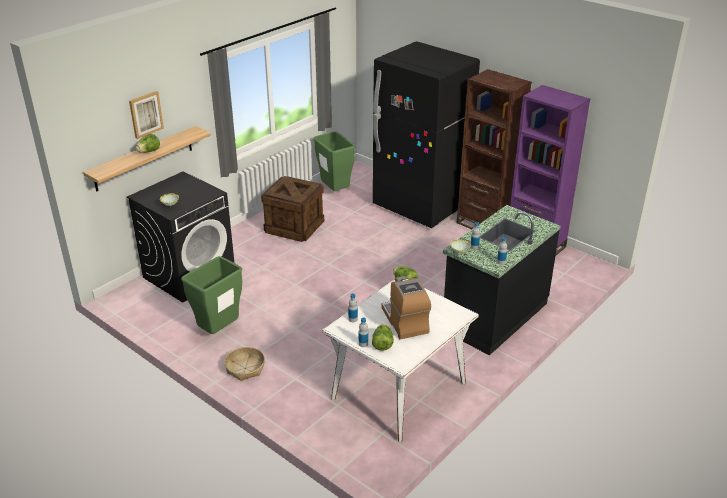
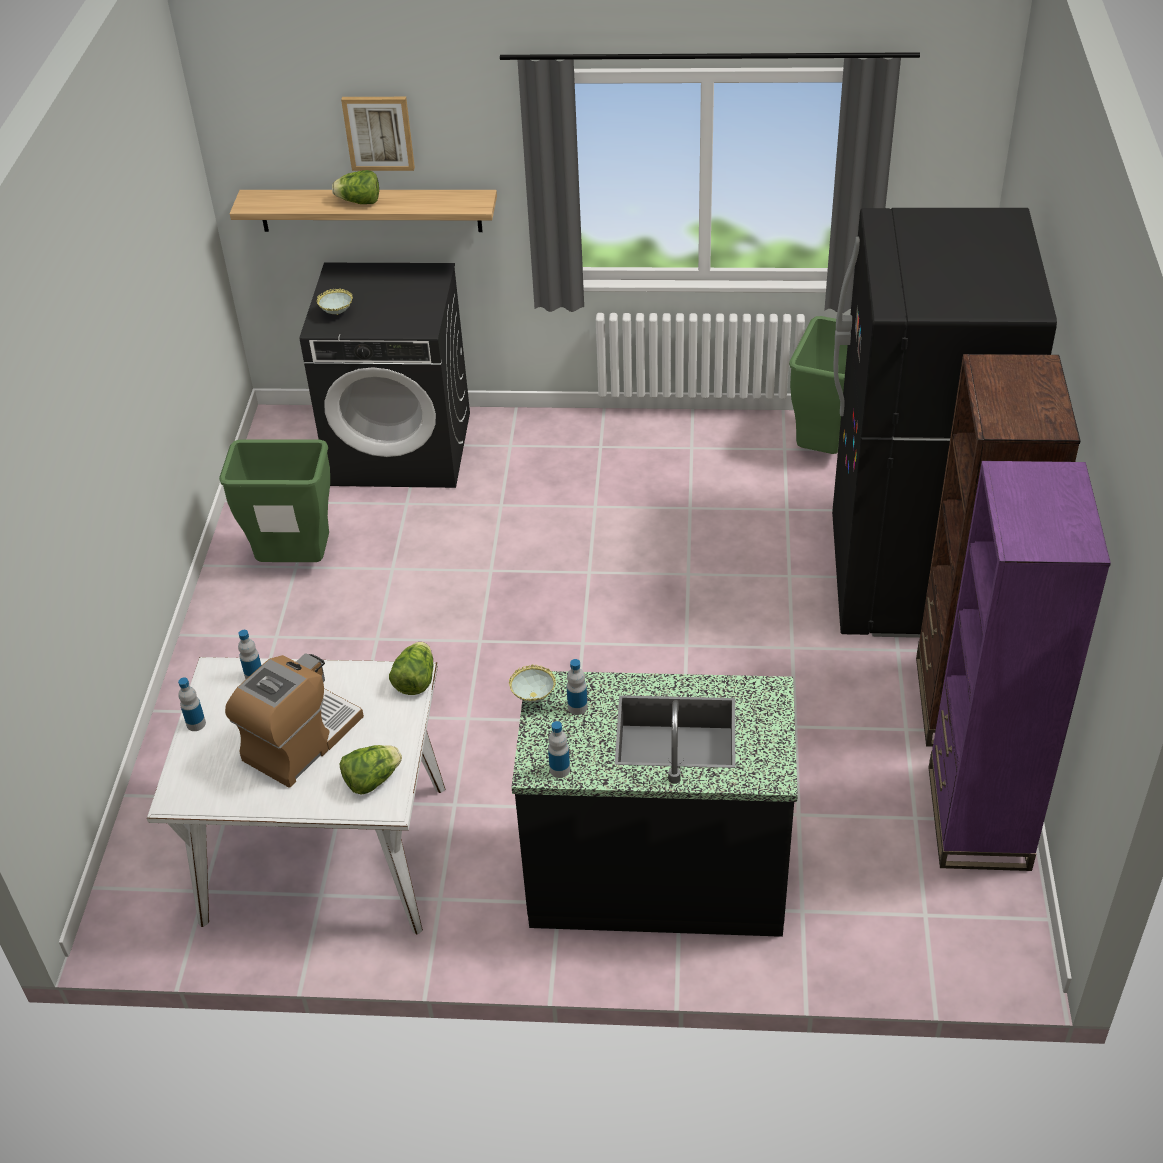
camera: 55 degrees right, 10 degrees up
(245, 368) = (233, 644): basket -> none
(294, 227) = (652, 470): crate -> none
(382, 344) = (212, 746): lettuce -> lettuce (372, 780)

